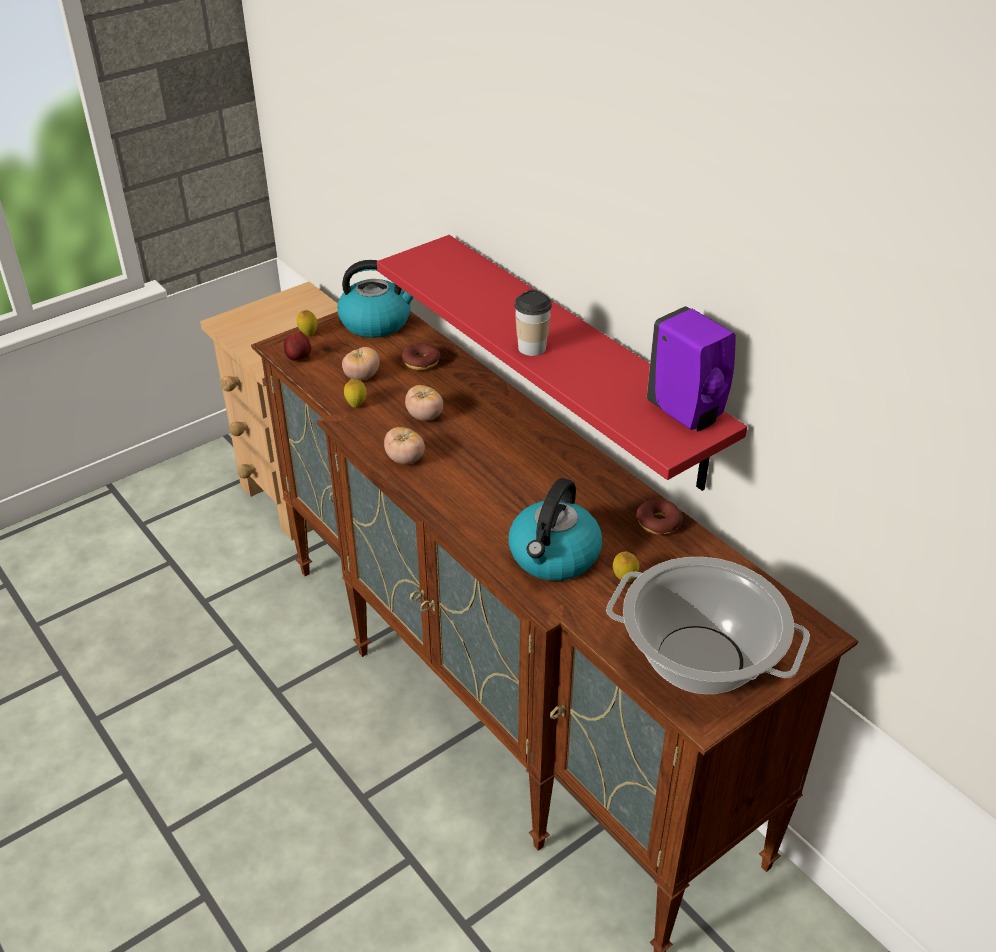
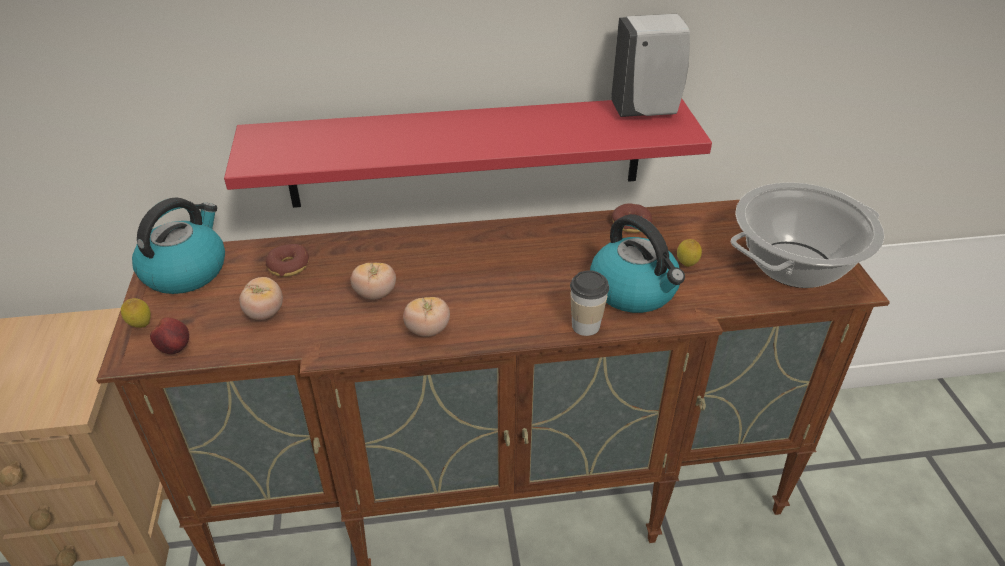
camera: 60 degrees left, 0 degrees up
(356, 405) = (307, 333): lemon -> none
(532, 348) = (485, 144): cup -> cup (585, 326)
(687, 414) = (646, 111): purple soap dispenser -> white soap dispenser

